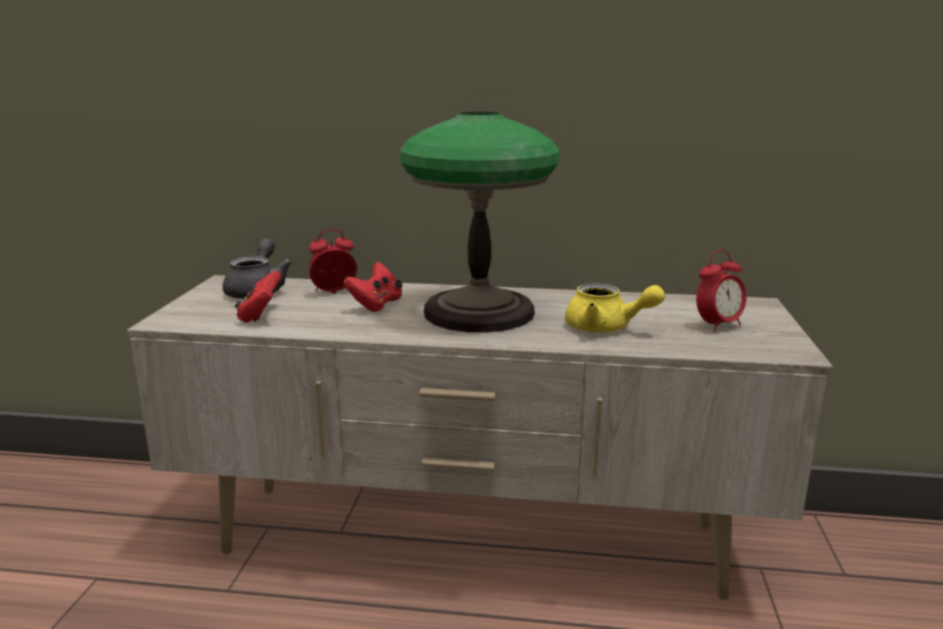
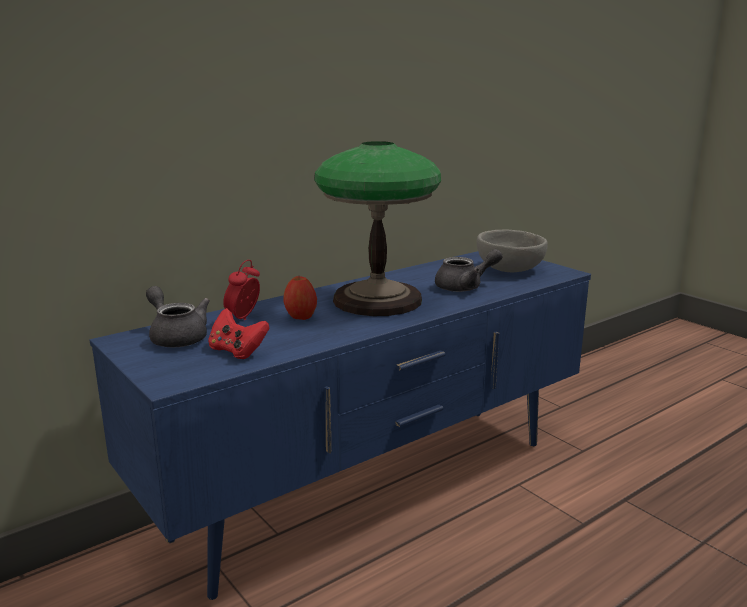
camera: 45 degrees left, 0 degrees up
(376, 305) = (300, 317): red game controller -> apple
(471, 541) = (373, 489): beige tv stand -> blue tv stand
(606, 328) = (465, 287): yellow teapot -> grey teapot
(718, 326) = (508, 269): alarm clock -> grey bowl

